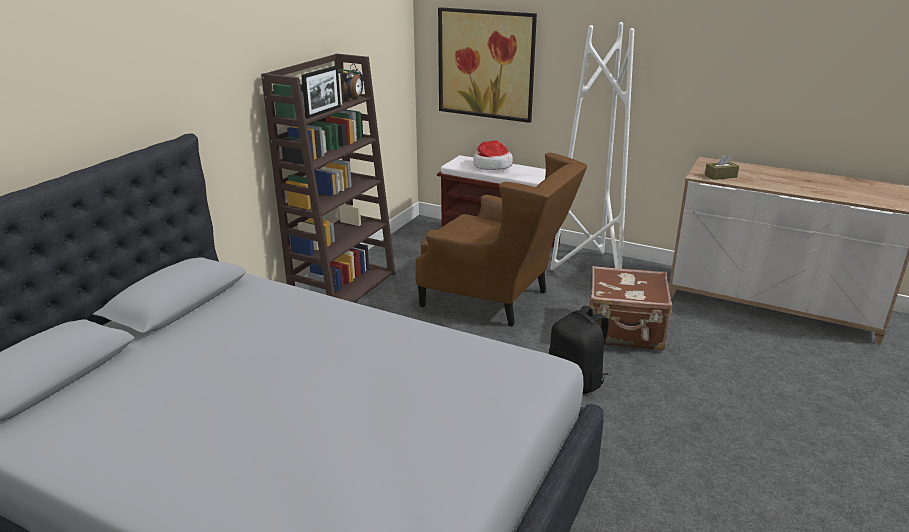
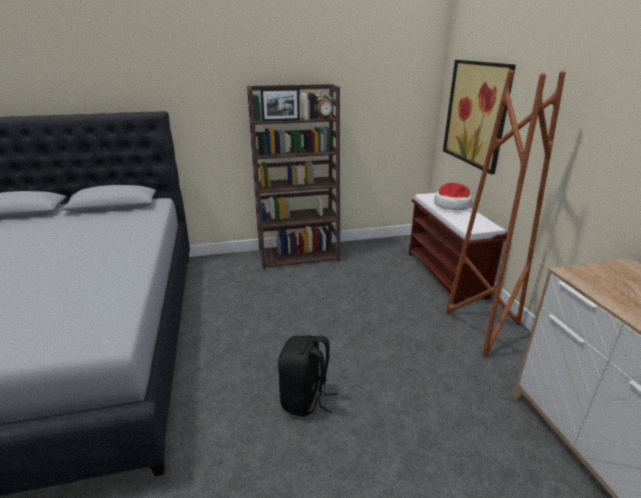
camera: 50 degrees right, 0 degrees up
(496, 299) = (367, 309): brown armchair -> none
(591, 269) = (483, 330): white clothes rack -> brown clothes rack
(625, 332) = (413, 394): brown suitcase -> none
(720, 176) = (602, 284): brown tissue box -> none

